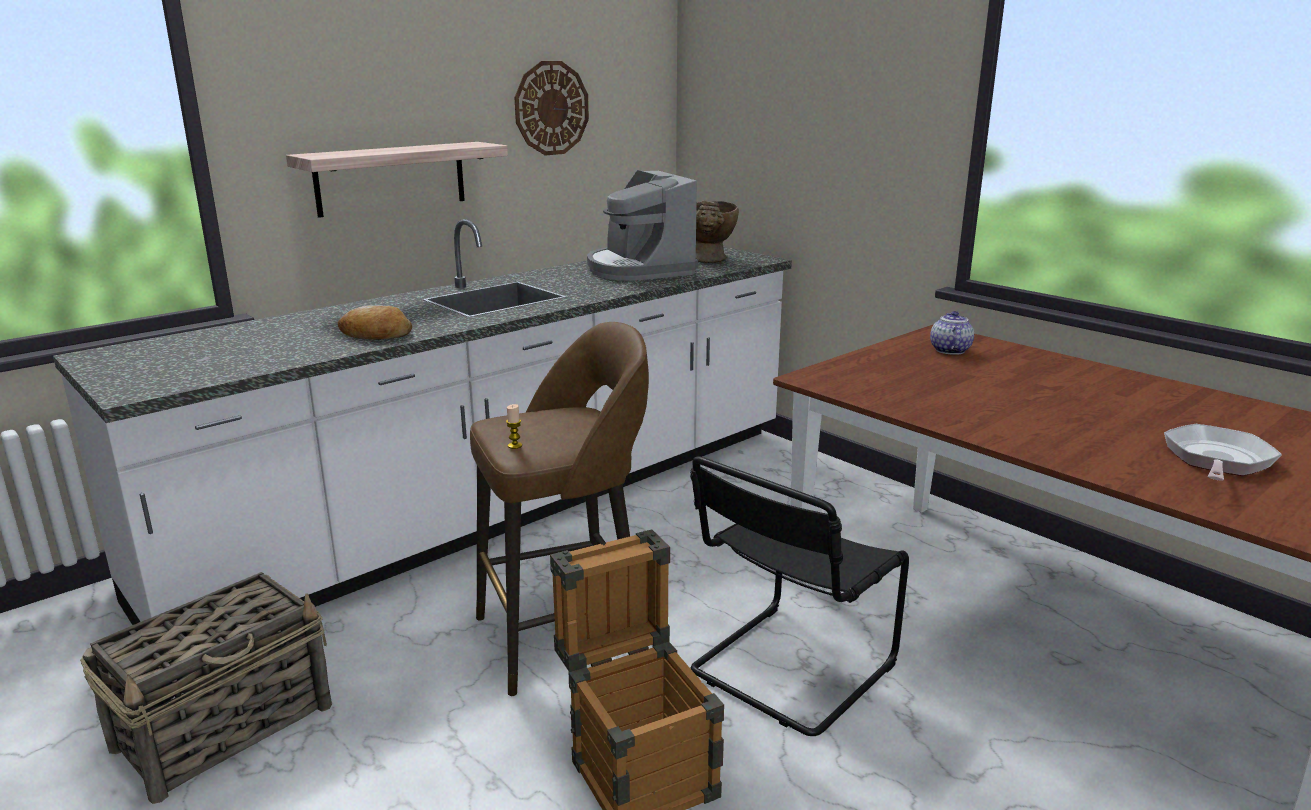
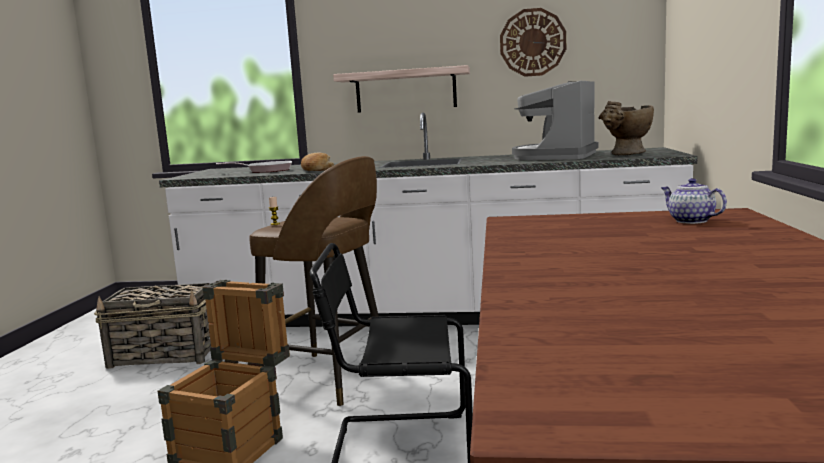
camera: 50 degrees right, 10 degrees down
(949, 350) = (690, 221): teapot -> teapot turned 90 degrees counterclockwise
(1216, 461) = (660, 317): frying pan -> frying pan (266, 170)

